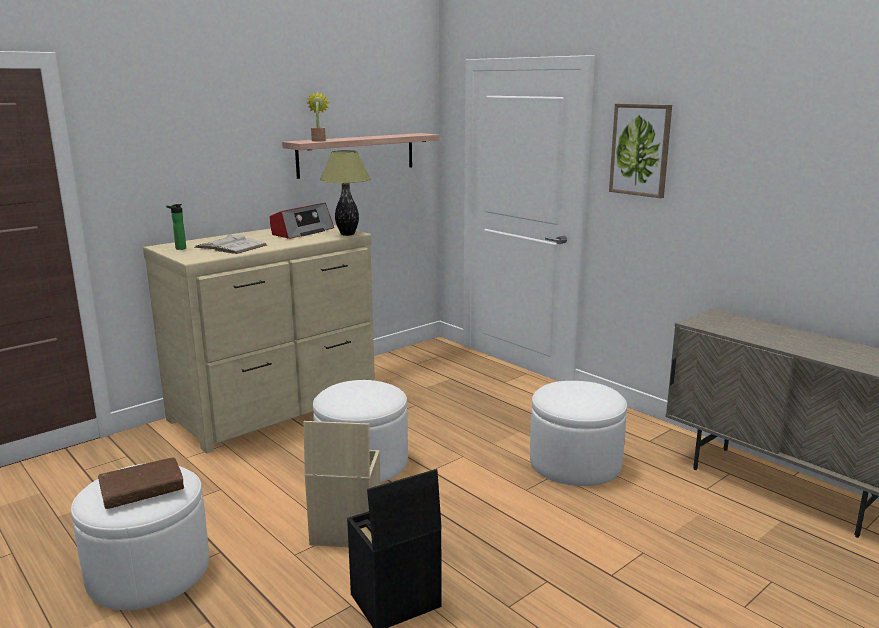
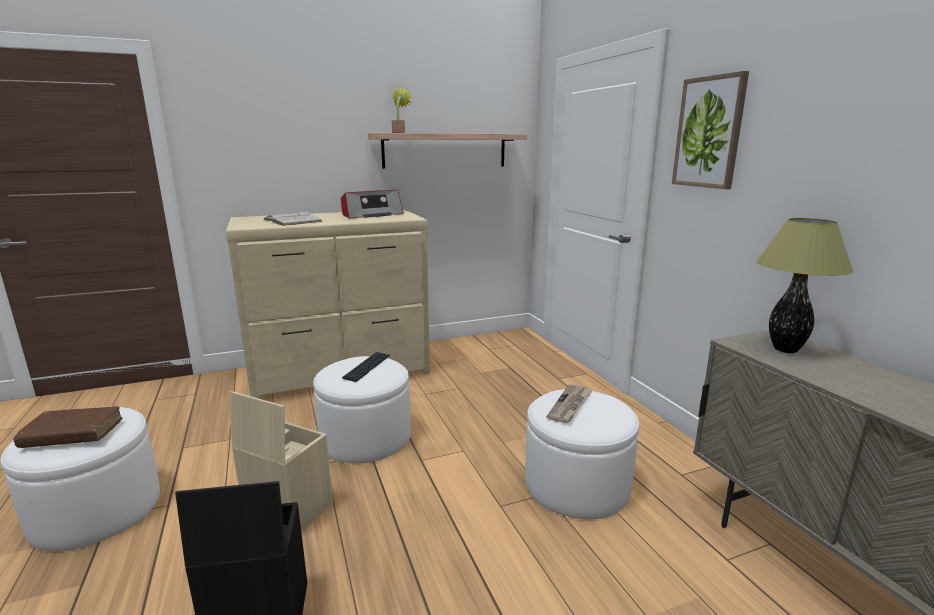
camera: 20 degrees right, 0 degrees up
(179, 249) = (250, 219): bottle -> none
(347, 234) = (405, 218): table lamp -> table lamp (786, 349)
(363, 390) = (367, 367): none -> keyboard
(568, 393) = (570, 405): none -> newspaper

